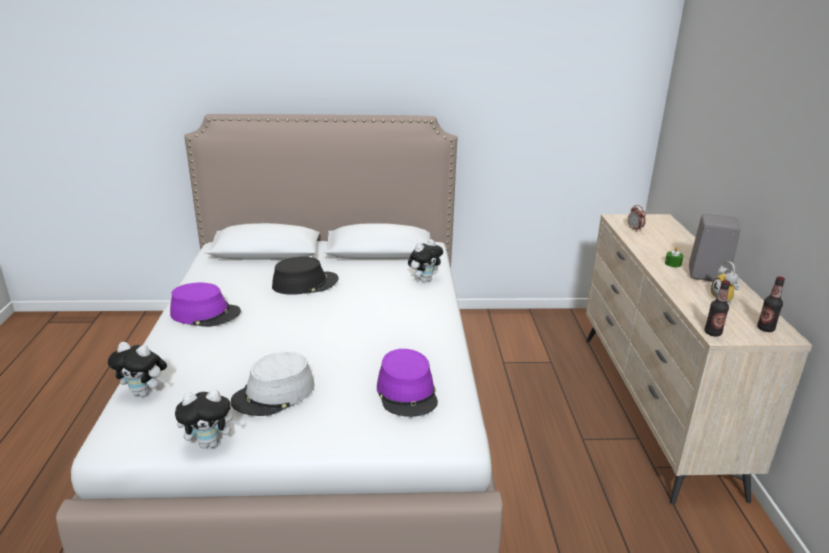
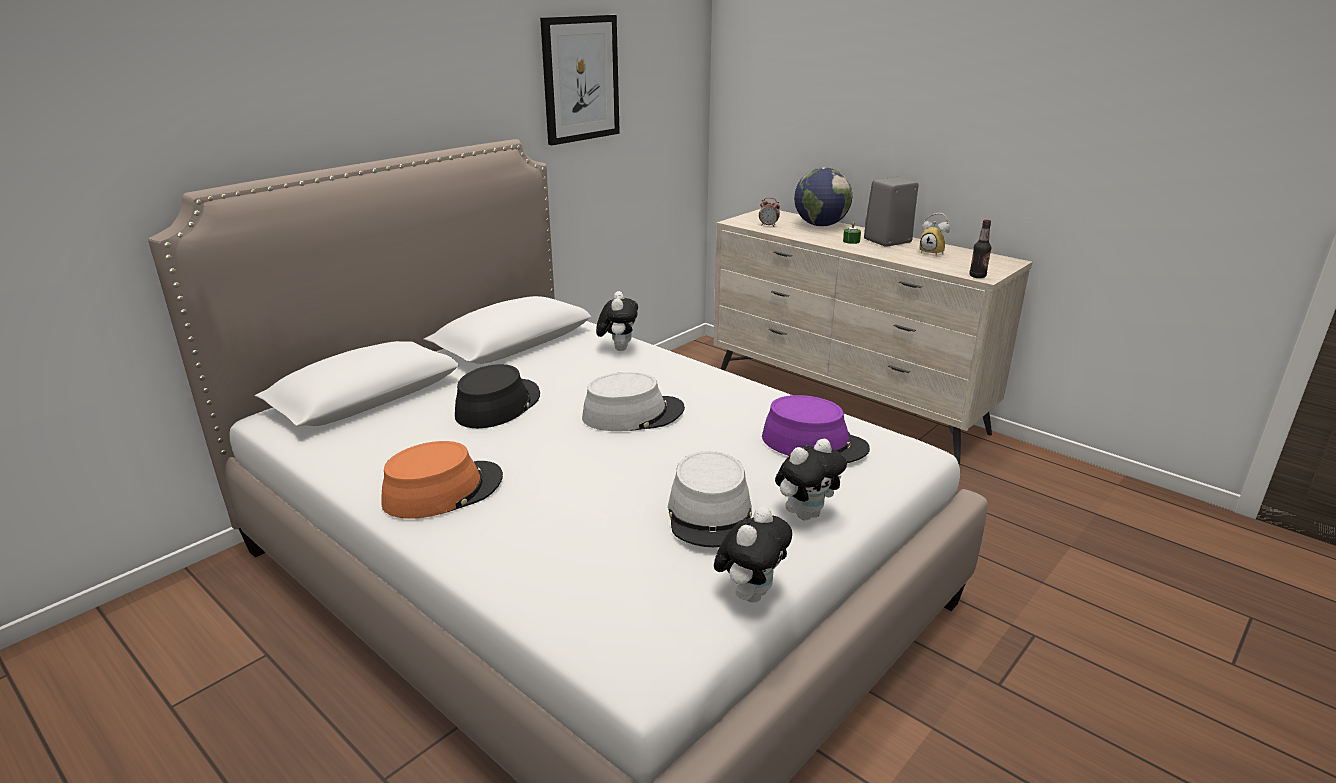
camera: 45 degrees left, 0 degrees up
(144, 393) = (565, 604): plush toy -> plush toy (806, 514)
(205, 313) = (443, 490): purple hat -> orange hat
(352, 321) = (633, 414): none -> grey hat
(512, 79) = (580, 79): none -> picture
(680, 242) = (820, 225): none -> globe
(765, 329) = (993, 262): bottle -> none

